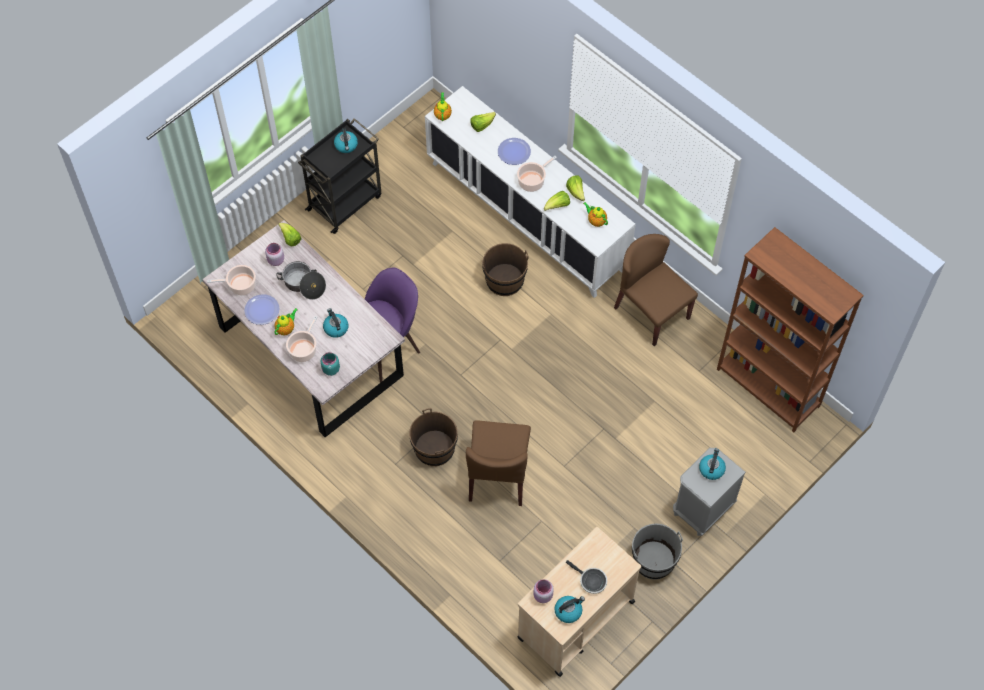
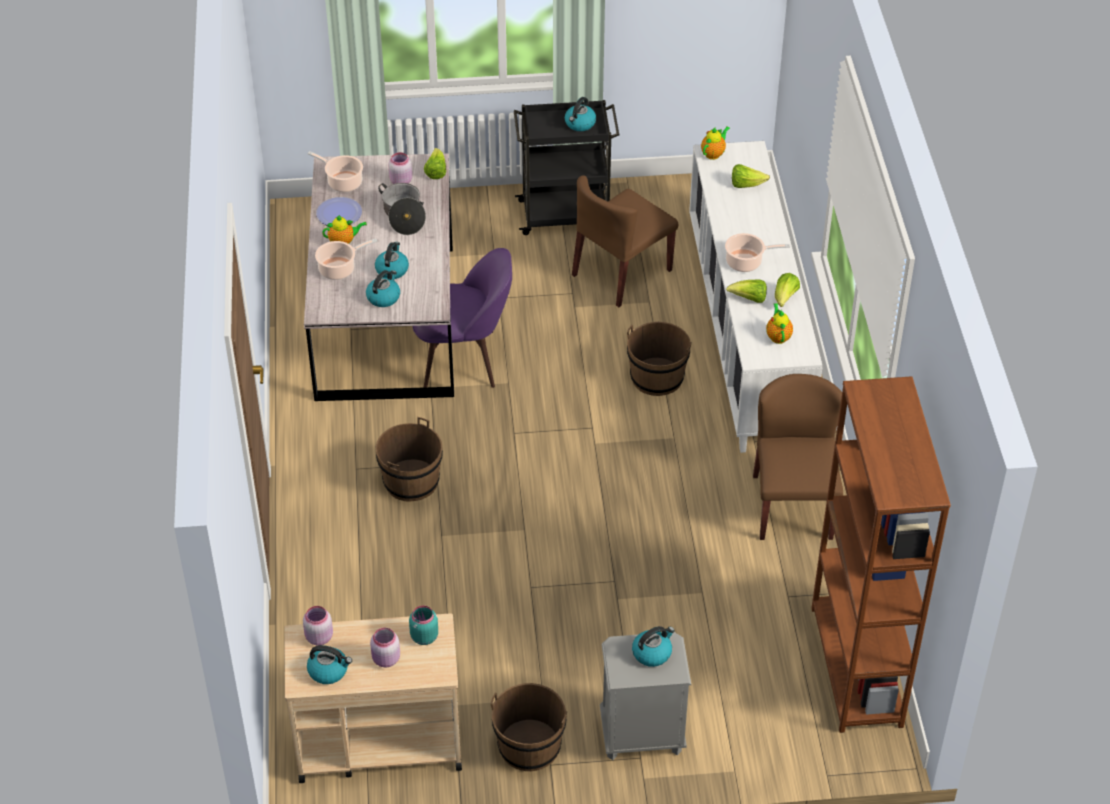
camera: 40 degrees right, 15 degrees down
(330, 369) = (345, 301): turquoise jar -> turquoise jar (423, 637)
(350, 351) = (383, 297): none -> kettle
(498, 476) = (449, 549): brown chair -> brown chair (621, 273)
(514, 152) = (755, 226): plate -> none
(590, 581) = (385, 659): frying pan -> pink jar
(654, 560) = (529, 746): grey bucket -> brown bucket

